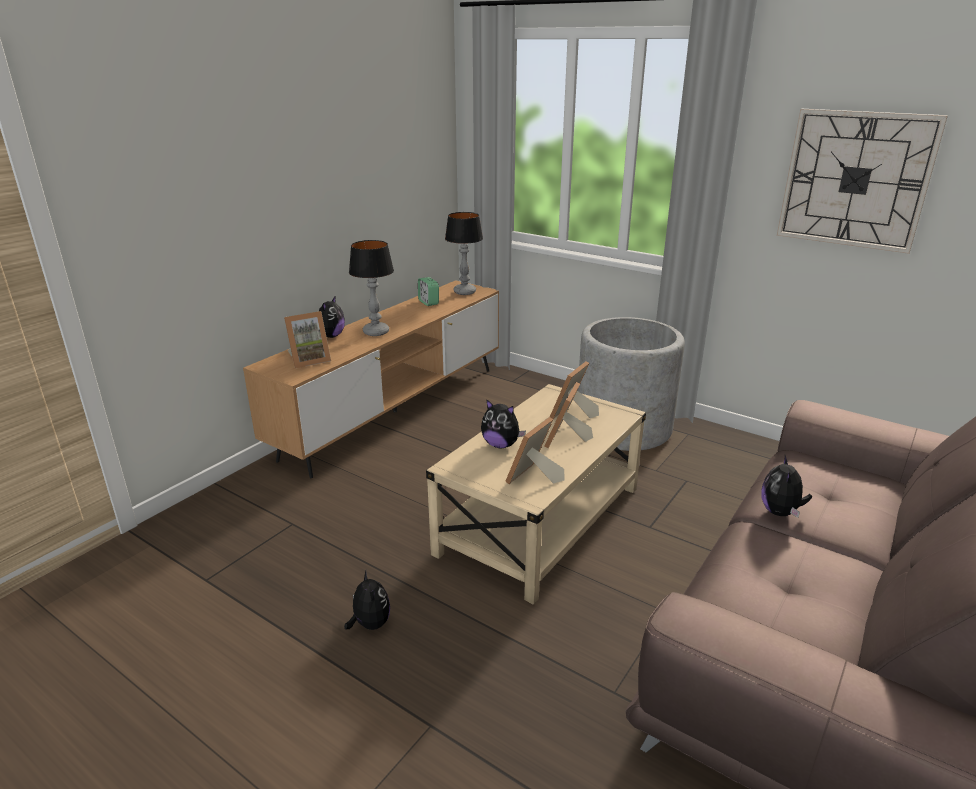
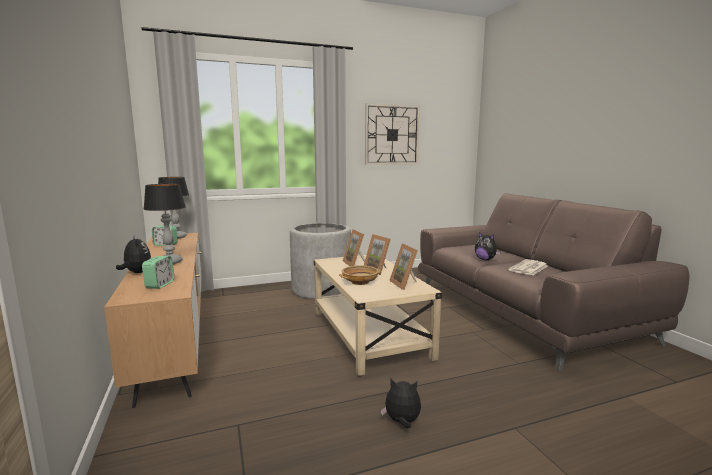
camera: 55 degrees left, 15 degrees down
(309, 360) = (160, 285): picture frame -> alarm clock
(501, 445) = (360, 282): plush toy -> beige bowl
(793, 572) = (528, 268): none -> newspaper

